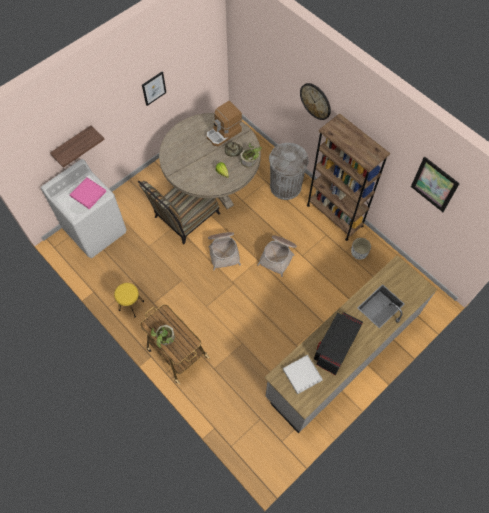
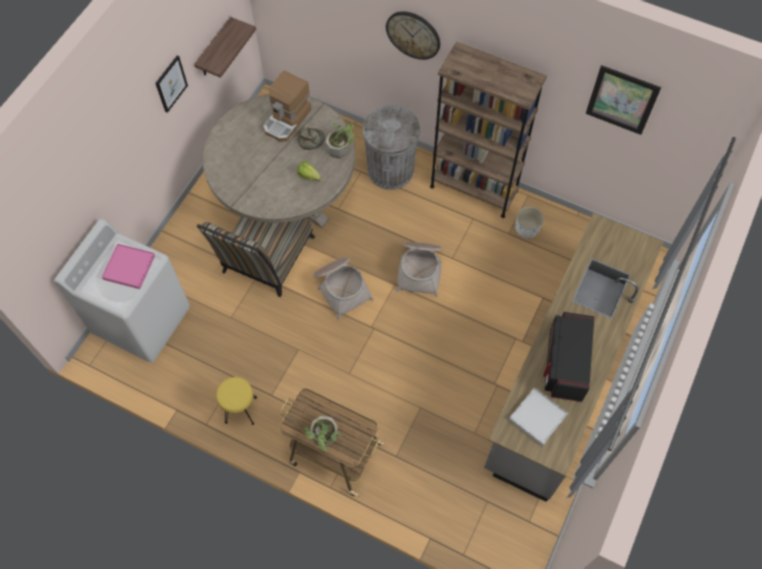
camera: 20 degrees left, 0 degrees up
(73, 144) = (83, 201): shelf -> shelf (214, 49)

